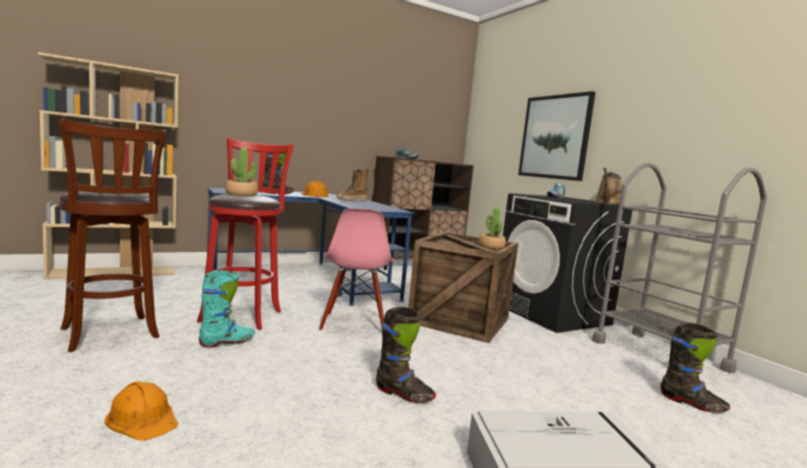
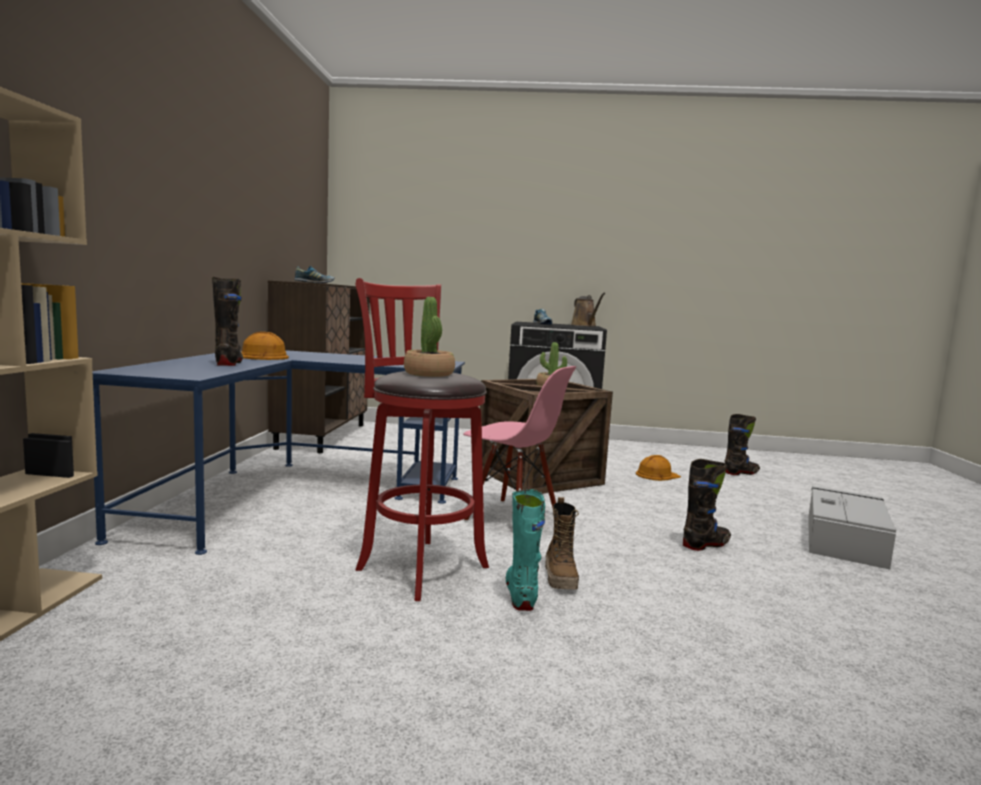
camera: 55 degrees left, 0 degrees up
(111, 334) = (416, 679): brown stool -> none
(143, 418) = (737, 682): orange hard hat -> orange hard hat (657, 475)
(351, 201) = (340, 358): boot -> boot (560, 578)
(554, 137) = (489, 255): picture -> none
(659, 355) = (659, 451): grey cart -> none

